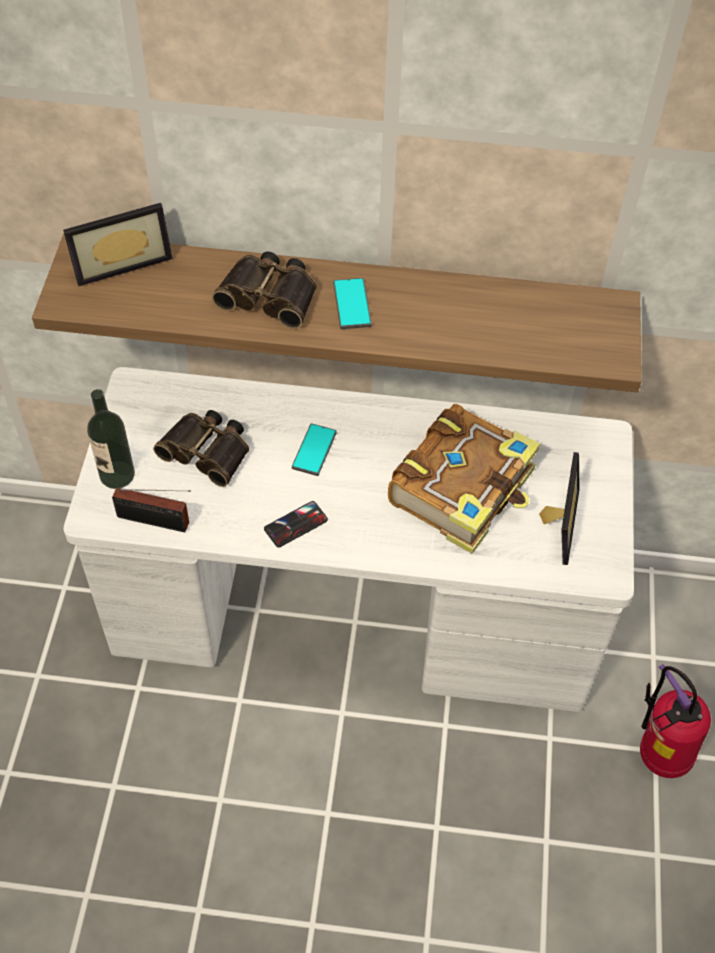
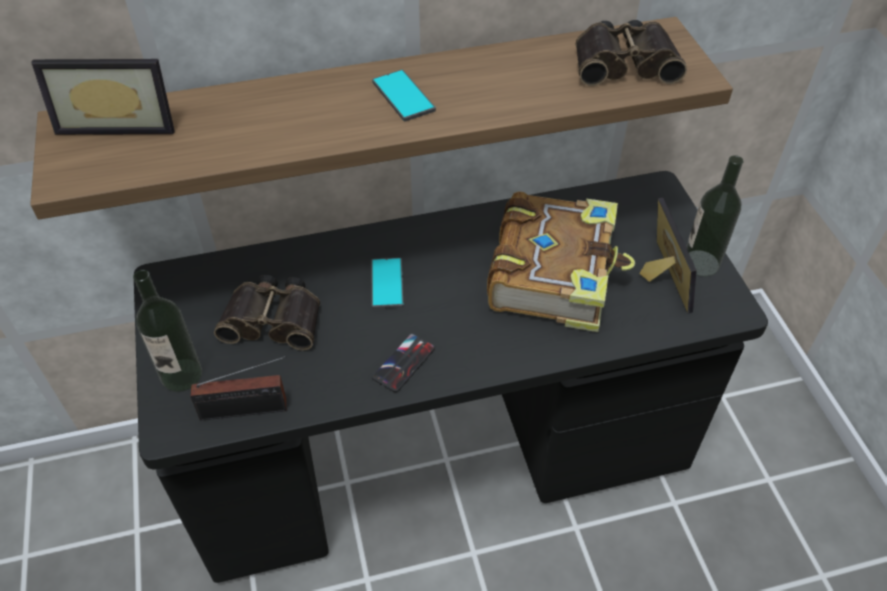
camera: 20 degrees left, 5 degrees down
(120, 261) = (119, 121): picture frame -> picture frame turned 45 degrees clockwise
(270, 295) = (309, 110): binoculars -> binoculars (624, 62)
(353, 617) = (443, 456): white desk -> black desk
(603, 522) = (700, 263): none -> bottle
(658, 756) = (774, 482): fire extinguisher -> none

